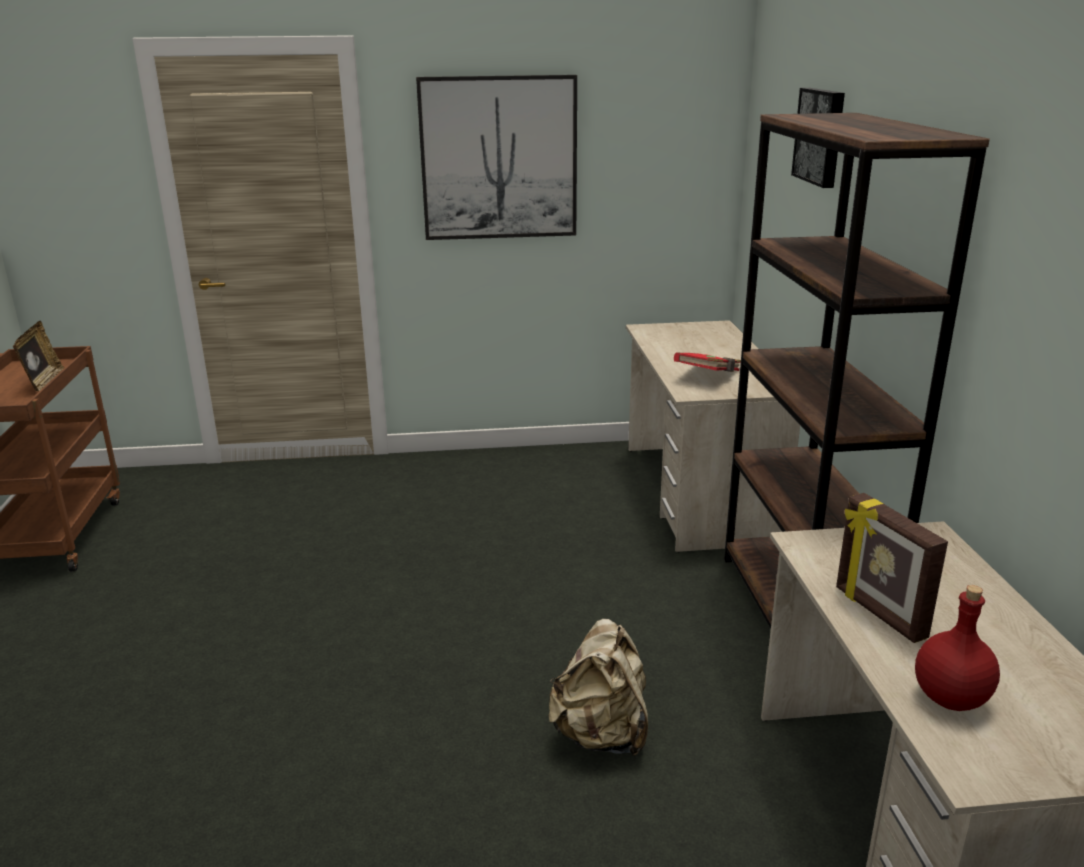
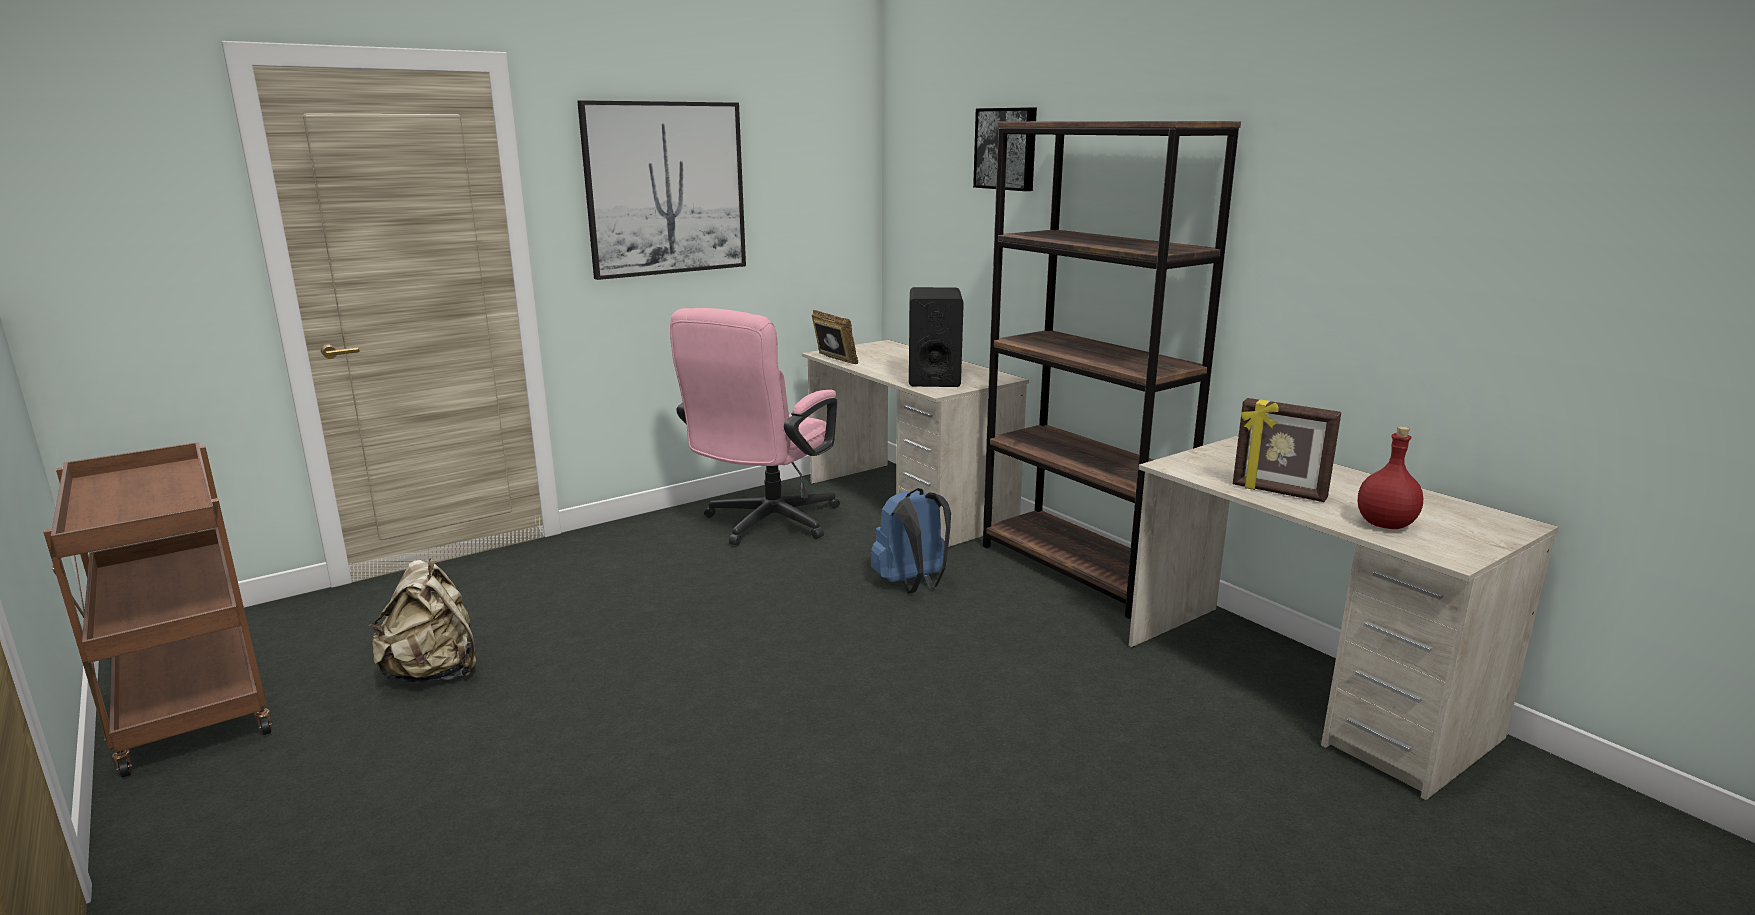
camera: 30 degrees left, 5 degrees down
(44, 382) = (171, 489): picture frame -> picture frame (833, 361)
(548, 484) = (764, 525): none -> pink office chair
(601, 735) = (1024, 696): beige backpack -> beige backpack (433, 673)
(616, 582) = (912, 585): none -> blue backpack
(708, 376) = (933, 378): red book -> black speaker

